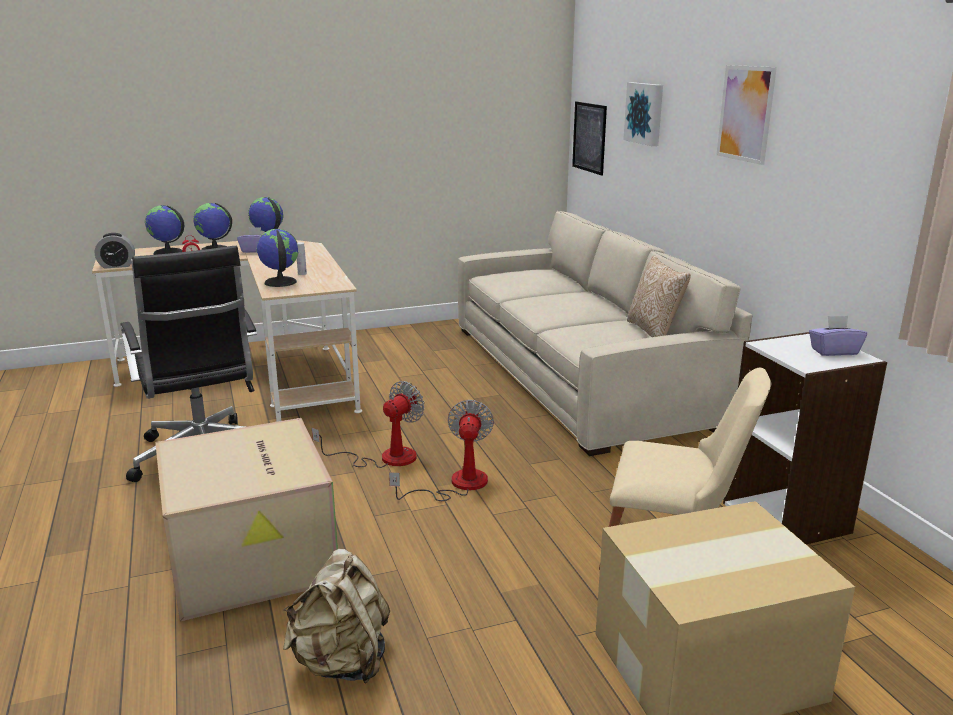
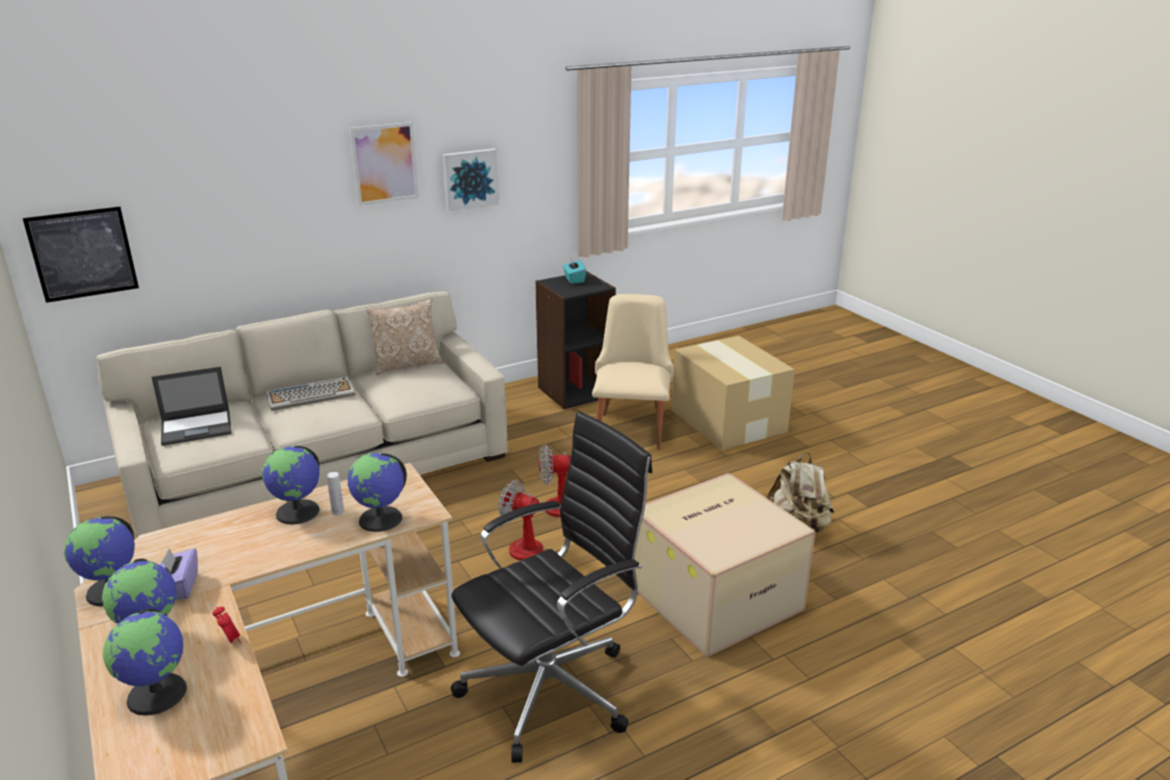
camera: 100 degrees left, 5 degrees up
(117, 266) = (255, 726): alarm clock -> none
(311, 266) = (298, 512): none -> globe
(528, 276) = (197, 427): none -> laptop
(581, 301) = (311, 395): none -> keyboard
(645, 113) = (218, 196): picture -> picture (470, 179)
(787, 517) = (575, 391): white bookcase -> black bookcase
(834, 351) = (574, 279): purple tissue box -> turquoise tissue box

